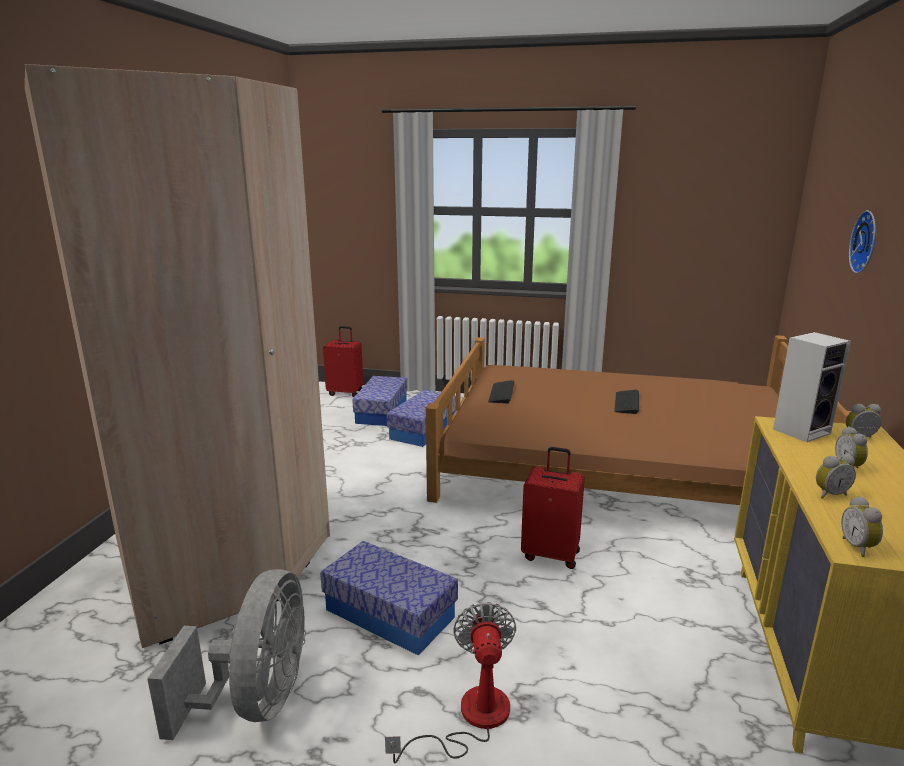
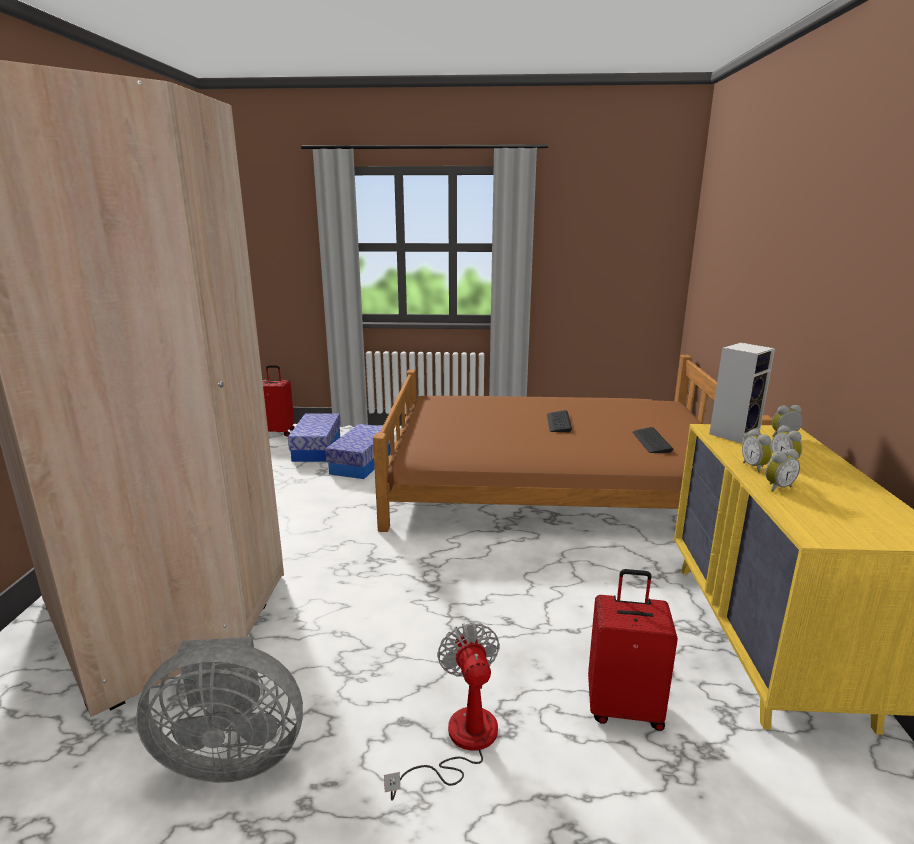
camera: 10 degrees left, 0 degrees up
(257, 700) = (231, 755): grey fan -> grey fan turned 90 degrees clockwise
(389, 613) = (359, 646): storage box -> none
(501, 393) = (440, 421): keyboard -> keyboard (651, 441)
(551, 554) = (508, 571): red suitcase -> red suitcase (624, 707)
(858, 547) = (818, 532): alarm clock -> alarm clock (755, 467)
(867, 242) = (768, 263): wall clock -> none

